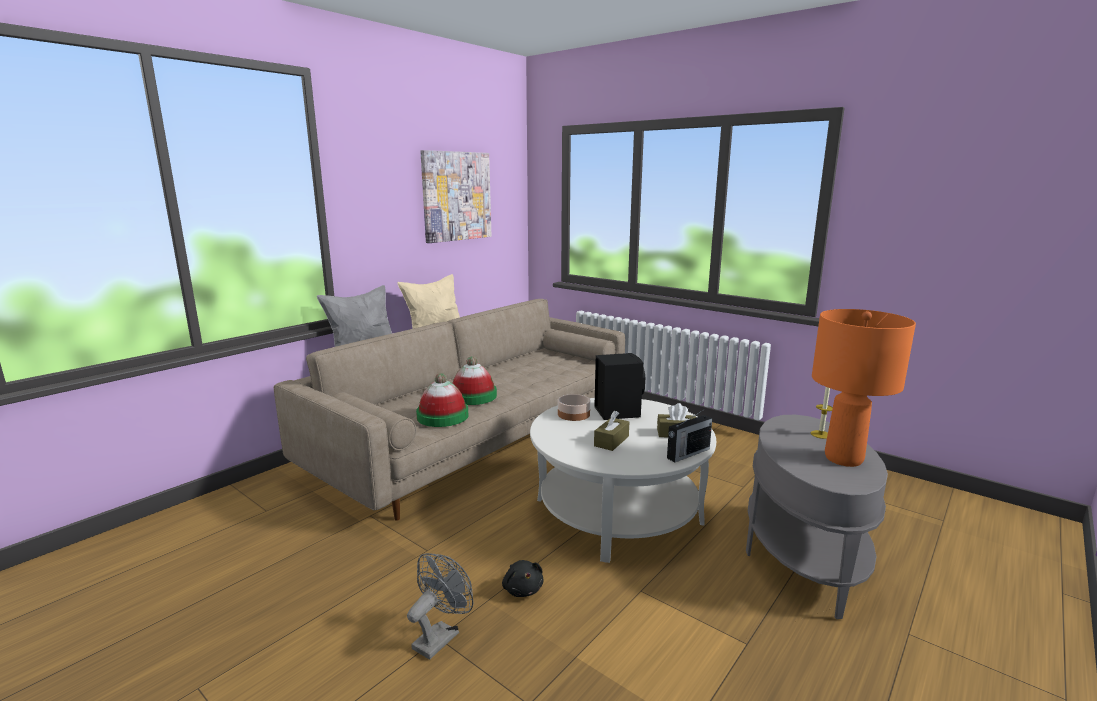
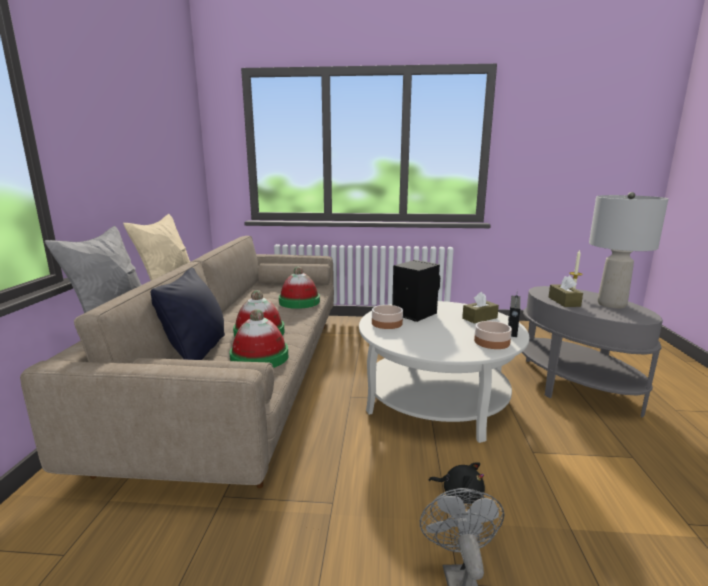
camera: 35 degrees left, 0 degrees up
(412, 399) = (197, 351): none -> black pillow
(456, 196) = (154, 129): picture -> none
(549, 375) = (299, 302): none -> hat
(611, 441) = (451, 335): brown tissue box -> brown tissue box (564, 302)
(636, 458) = (491, 342): none -> bowl
(844, 459) = (612, 304): orange table lamp -> grey table lamp

